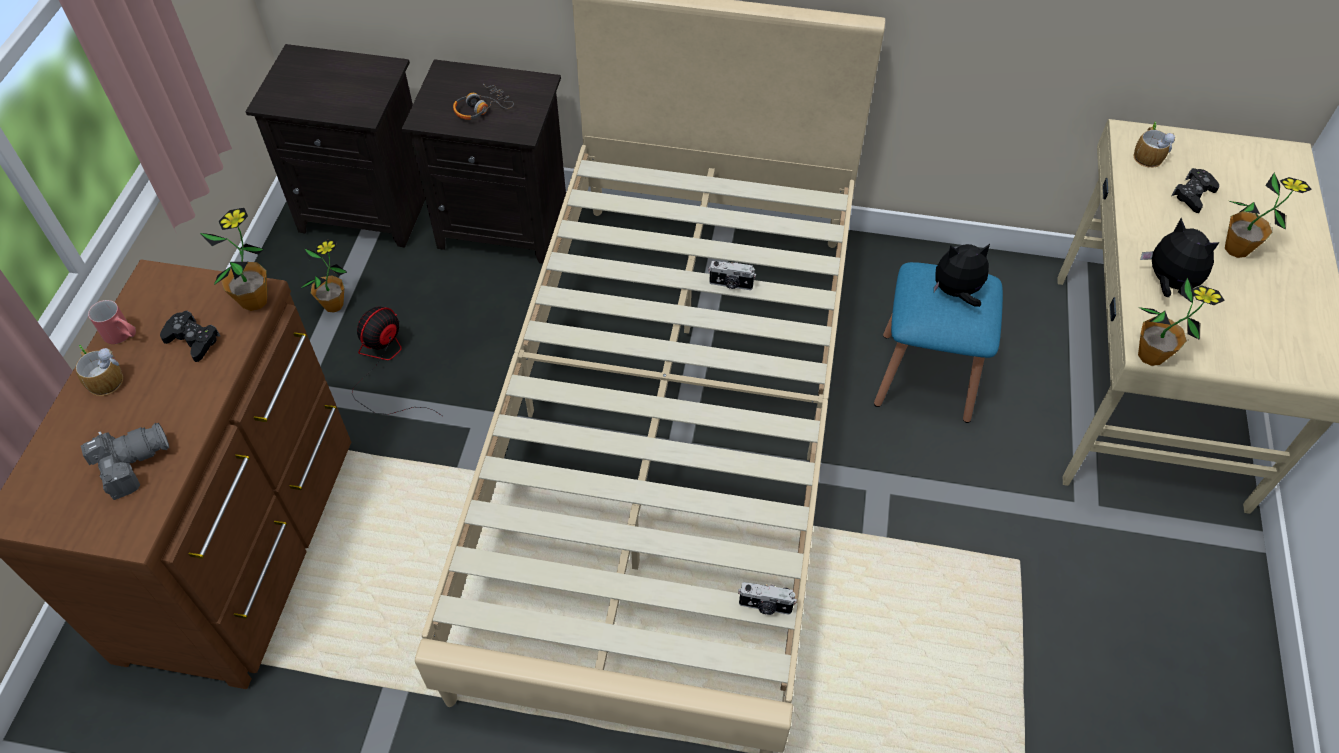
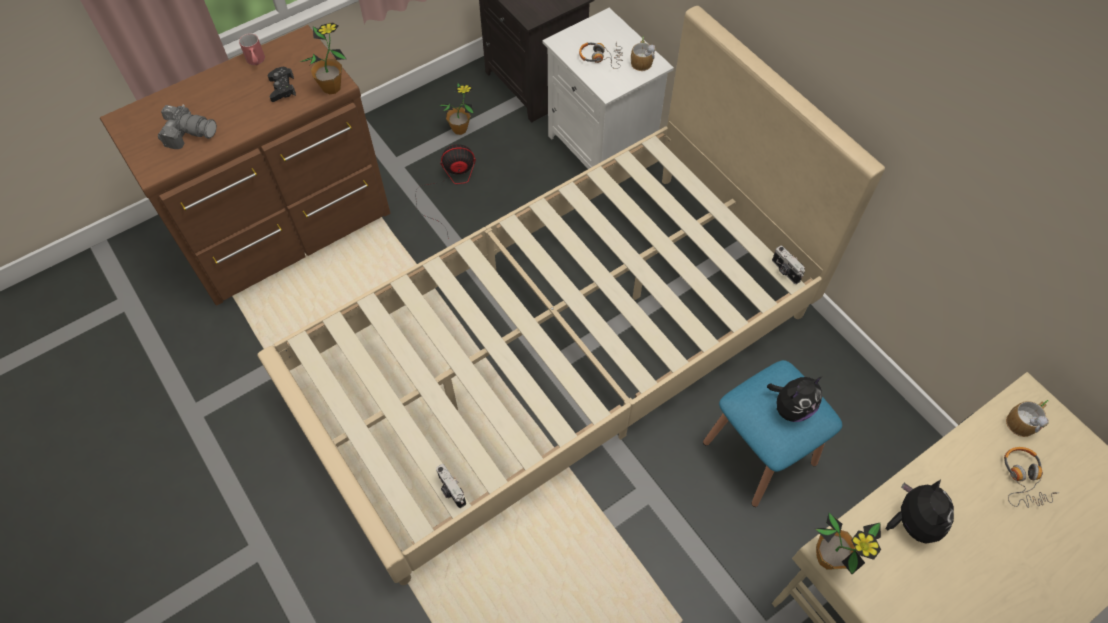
camera: 45 degrees right, 5 degrees up
(103, 377) = (226, 78): mug -> mug (641, 60)
(505, 223) = (603, 148): black nightstand -> white nightstand
(731, 284) = (655, 284): camera -> camera (785, 271)
(956, 293) = (791, 407): plush toy -> plush toy turned 105 degrees clockwise
(1193, 194) = (1022, 479): black game controller -> headphones
(1237, 249) = (1005, 546): potted plant -> none

